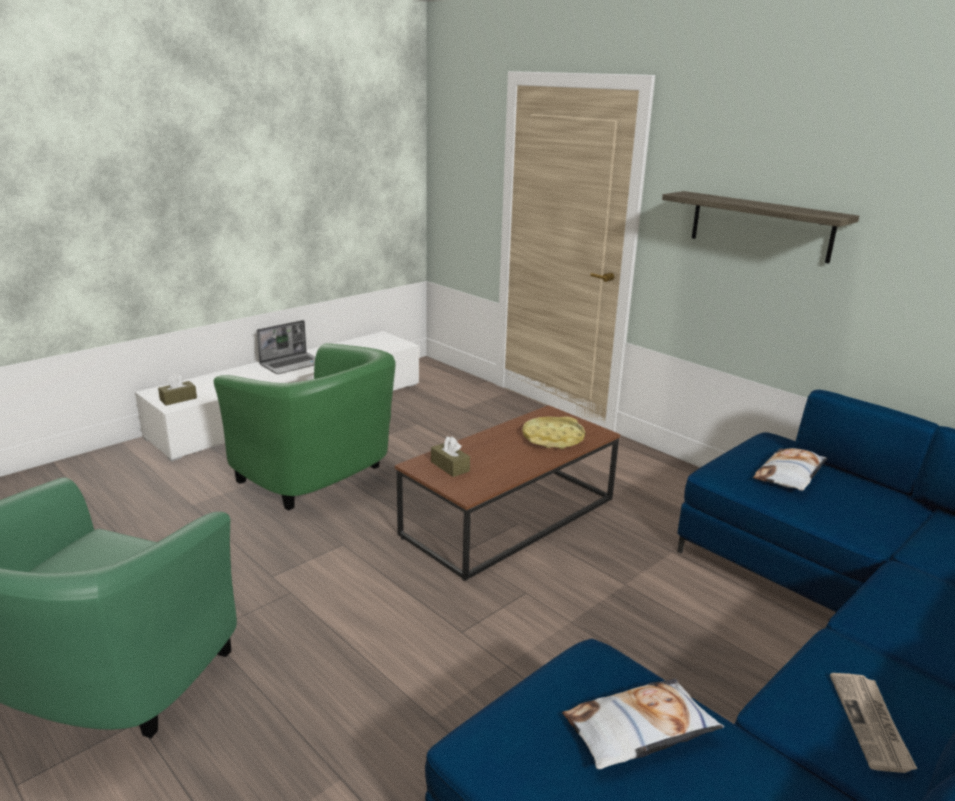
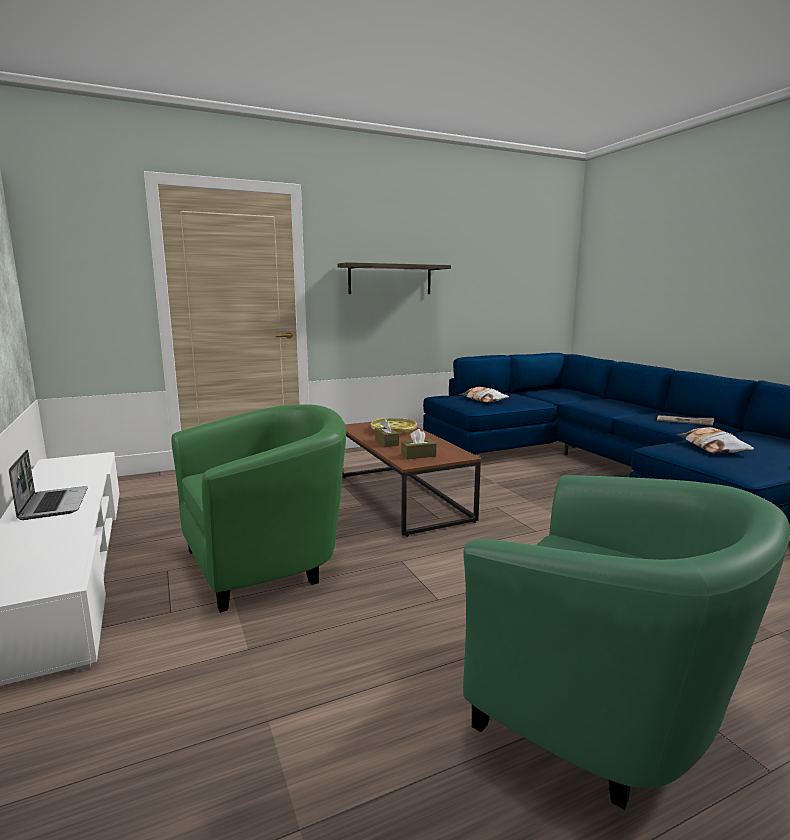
camera: 70 degrees left, 10 degrees down
(178, 399) = (44, 578): brown tissue box -> brown tissue box (386, 442)

